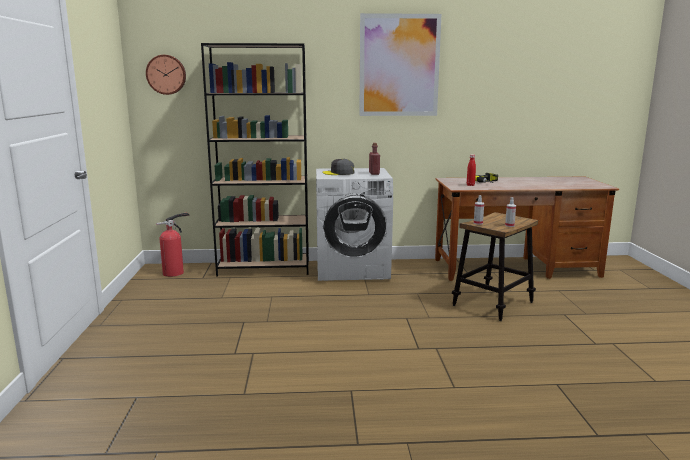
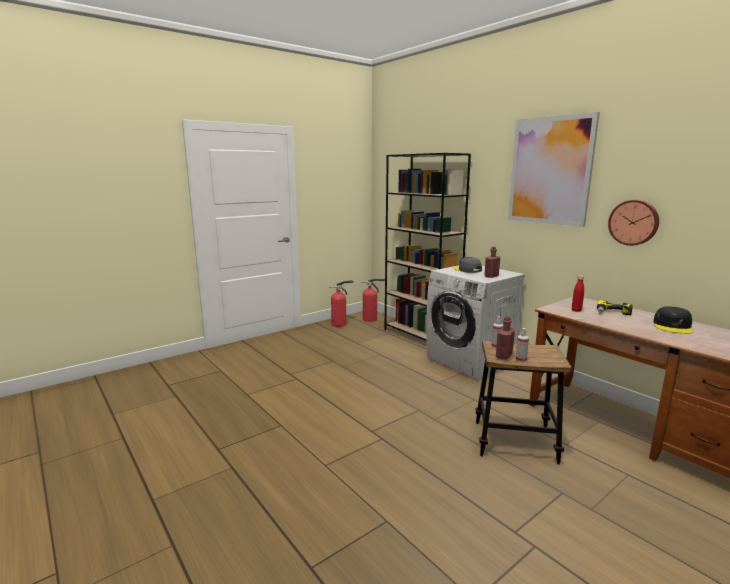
camera: 55 degrees right, 0 degrees up
(151, 289) = (340, 324): none -> fire extinguisher
(166, 74) = (389, 177): wall clock -> wall clock (634, 222)
(499, 226) = (504, 356): none -> red bottle
(528, 181) = (673, 326): none -> black cap

